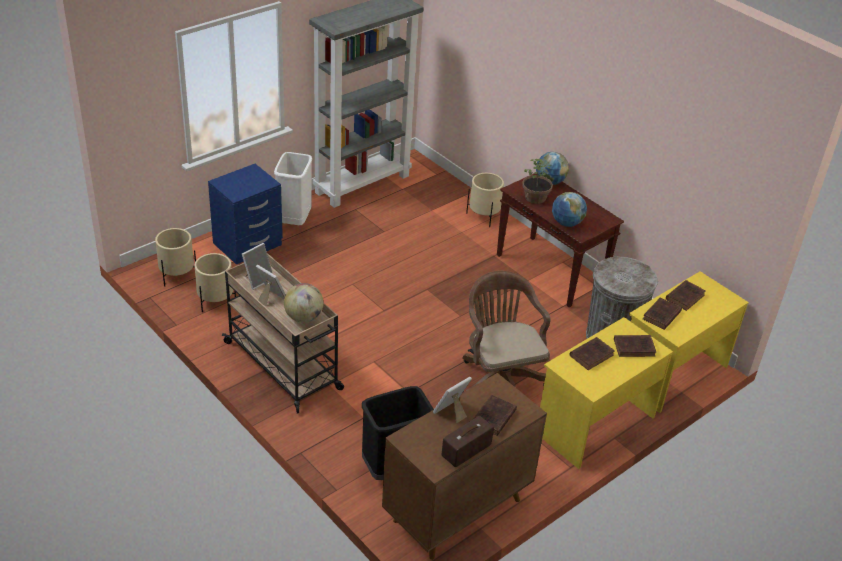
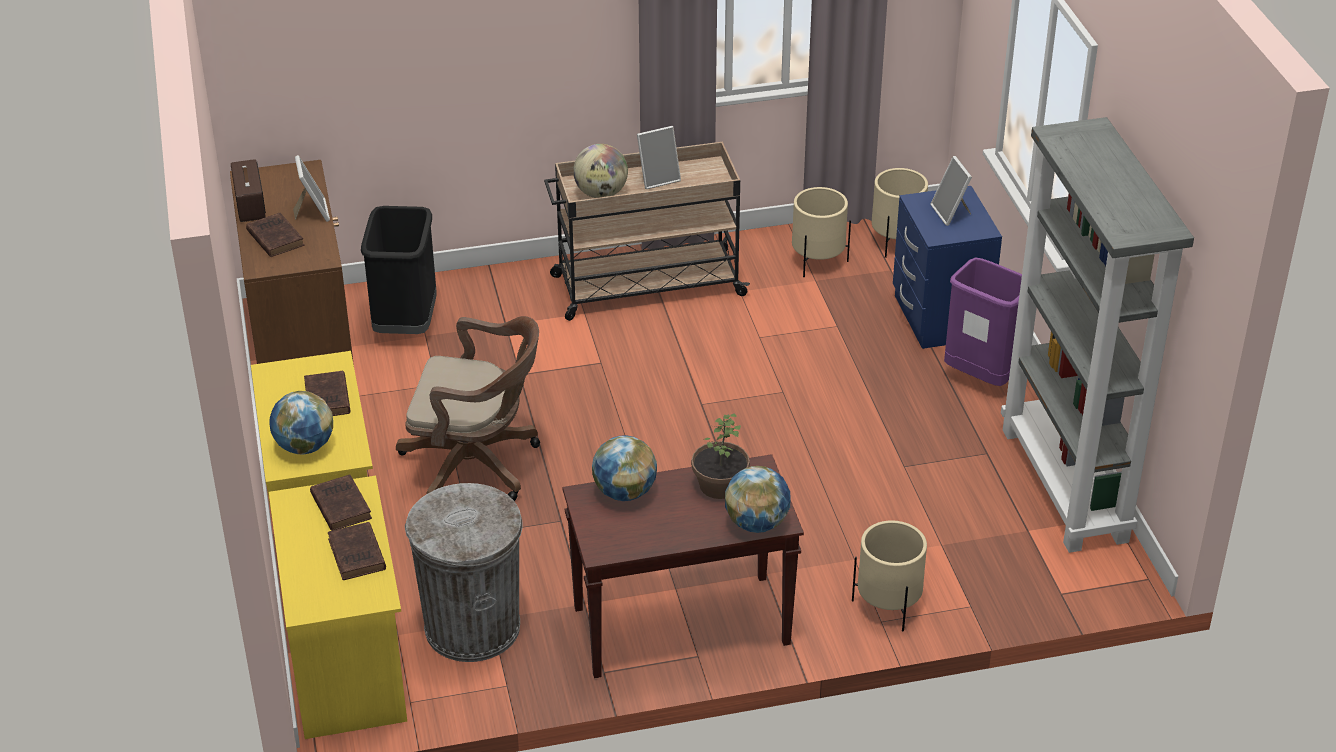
camera: 120 degrees right, 0 degrees up
(257, 280) = (703, 177): picture frame -> picture frame (951, 213)
(294, 221) = (982, 377): white trash can -> purple trash can
(635, 348) = (304, 446): brown book -> globe

